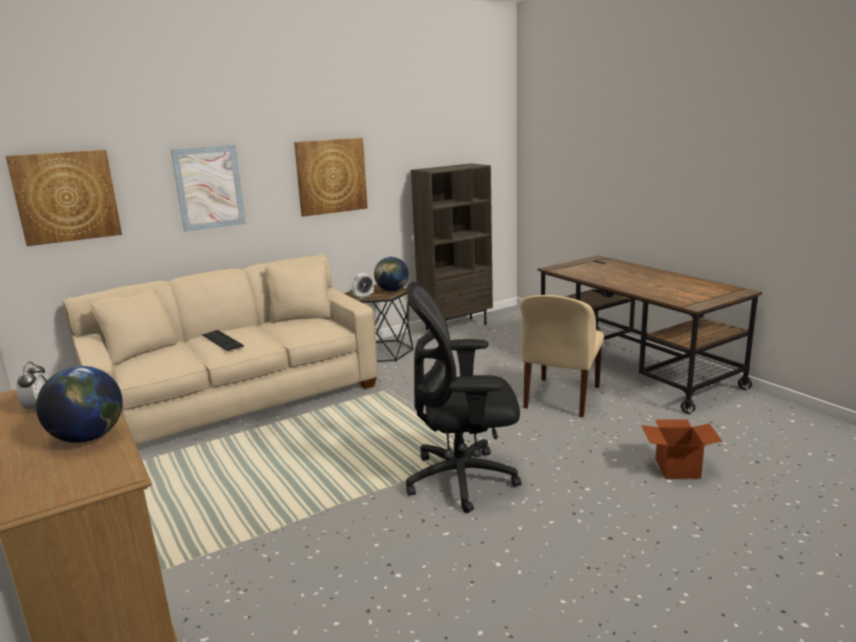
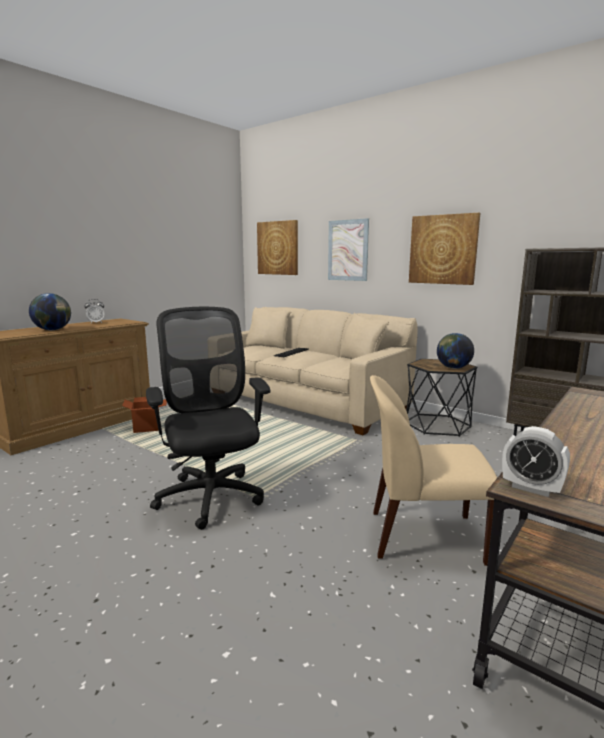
camera: 70 degrees right, 5 degrees down
(363, 296) = (423, 363): alarm clock -> alarm clock (531, 488)
(677, 469) = (262, 665): cardboard box -> cardboard box (147, 428)

